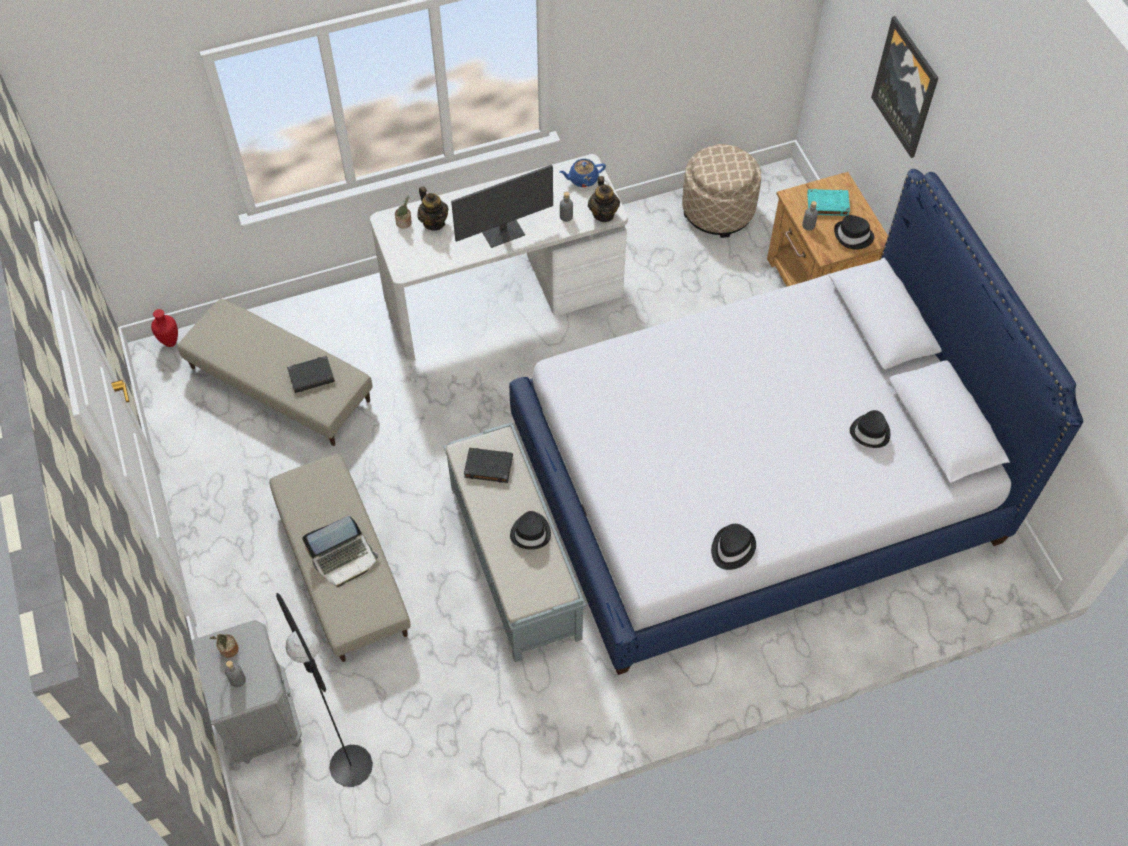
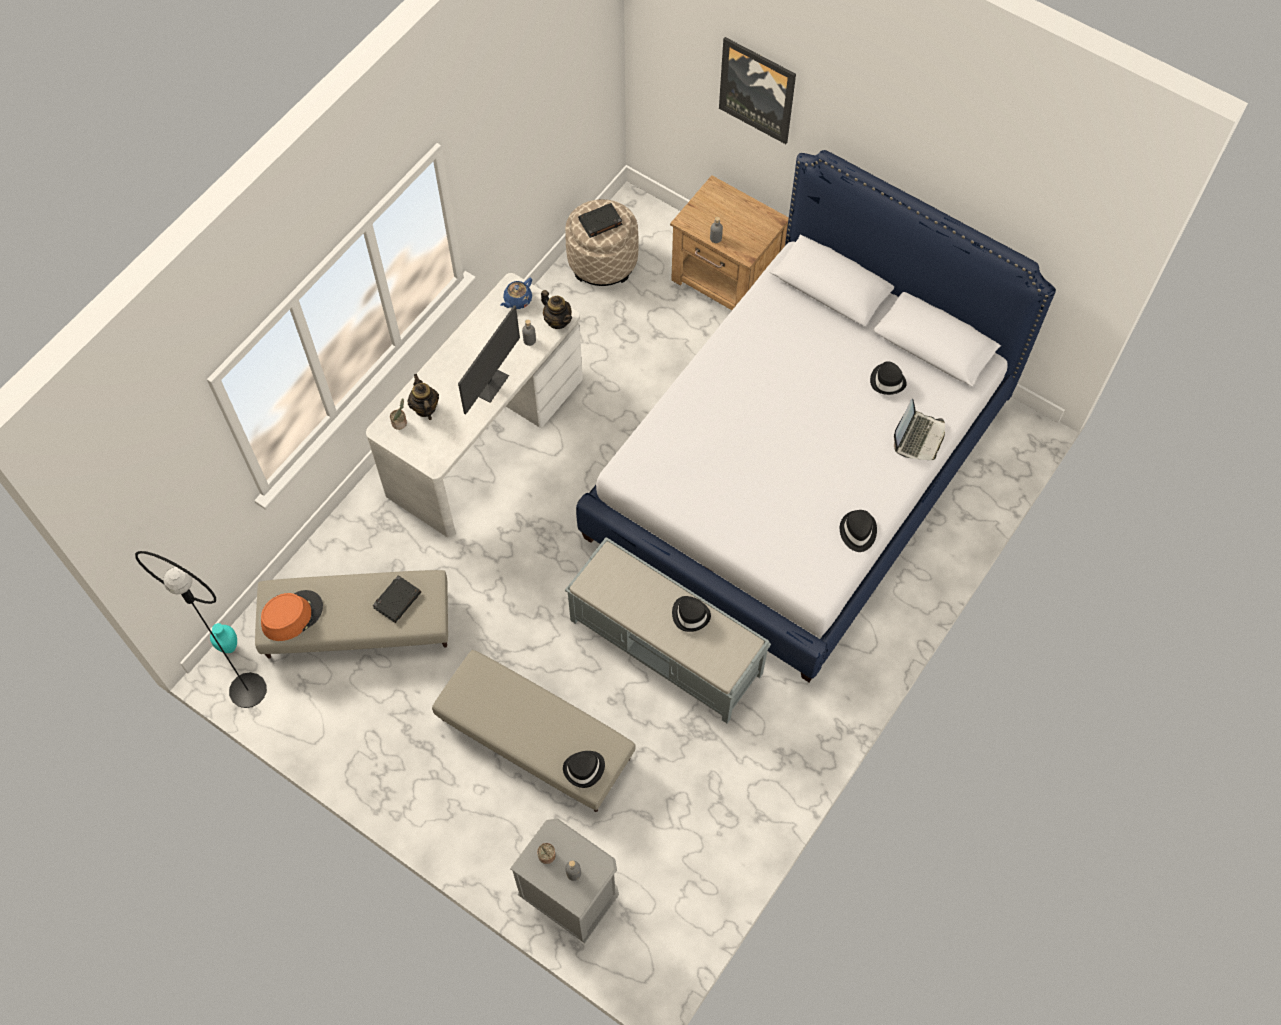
camera: 35 degrees left, 5 degrees up
(170, 342) = (229, 647): red vase -> turquoise vase
(222, 338) = (292, 615): none -> orange hat
(344, 558) = (548, 729): laptop -> laptop (918, 437)
(350, 765) = (667, 884): black floor lamp -> black floor lamp (247, 690)
(434, 222) = (425, 408): teapot -> teapot turned 135 degrees counterclockwise
(488, 467) = (616, 584): black book -> black book (600, 222)
(827, 204) = (717, 212): turquoise book -> none
(853, 236) = (755, 228): black hat -> black hat (584, 769)

